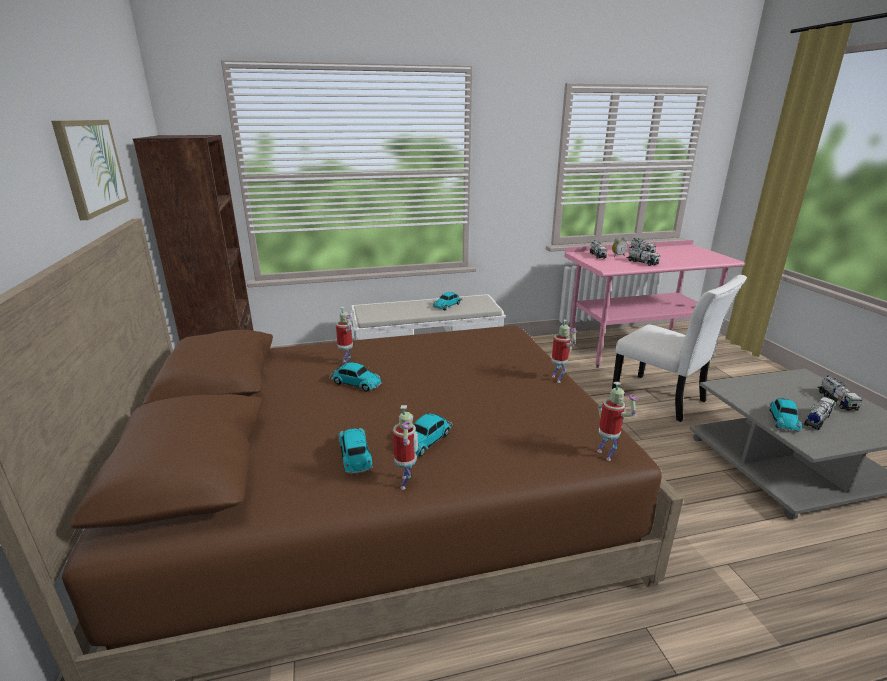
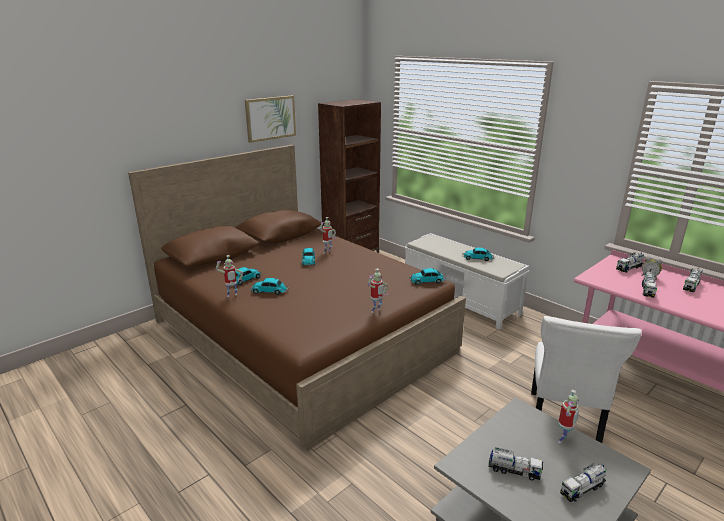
camera: 60 degrees right, 0 degrees up
(606, 455) = (295, 340): toy robot -> toy robot (563, 440)
(782, 419) = (491, 448): toy car -> toy car (427, 281)

